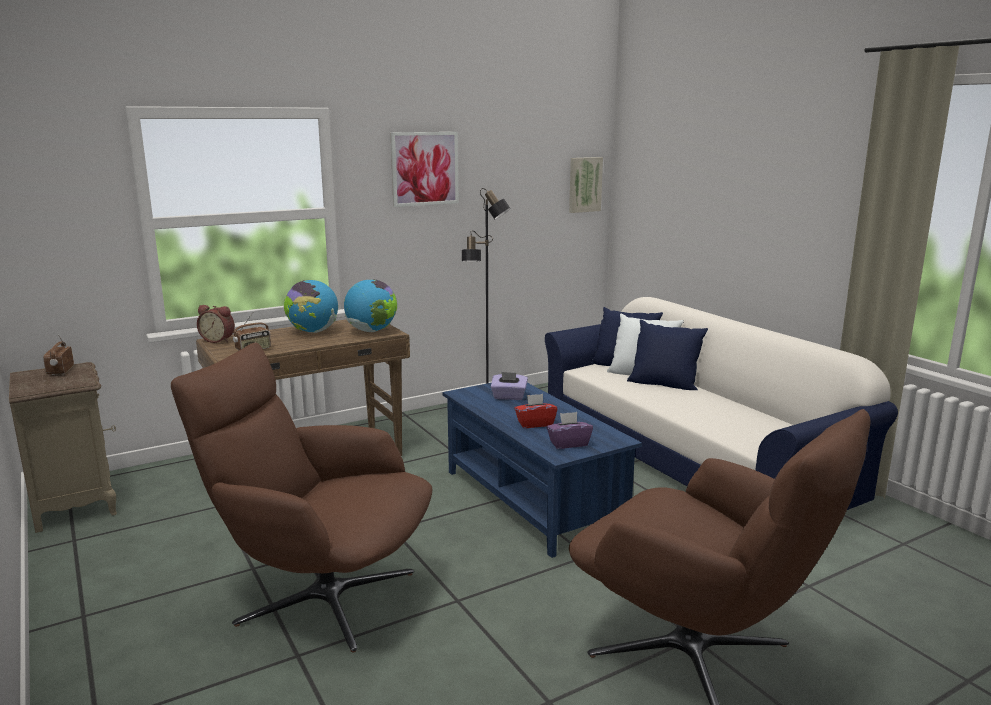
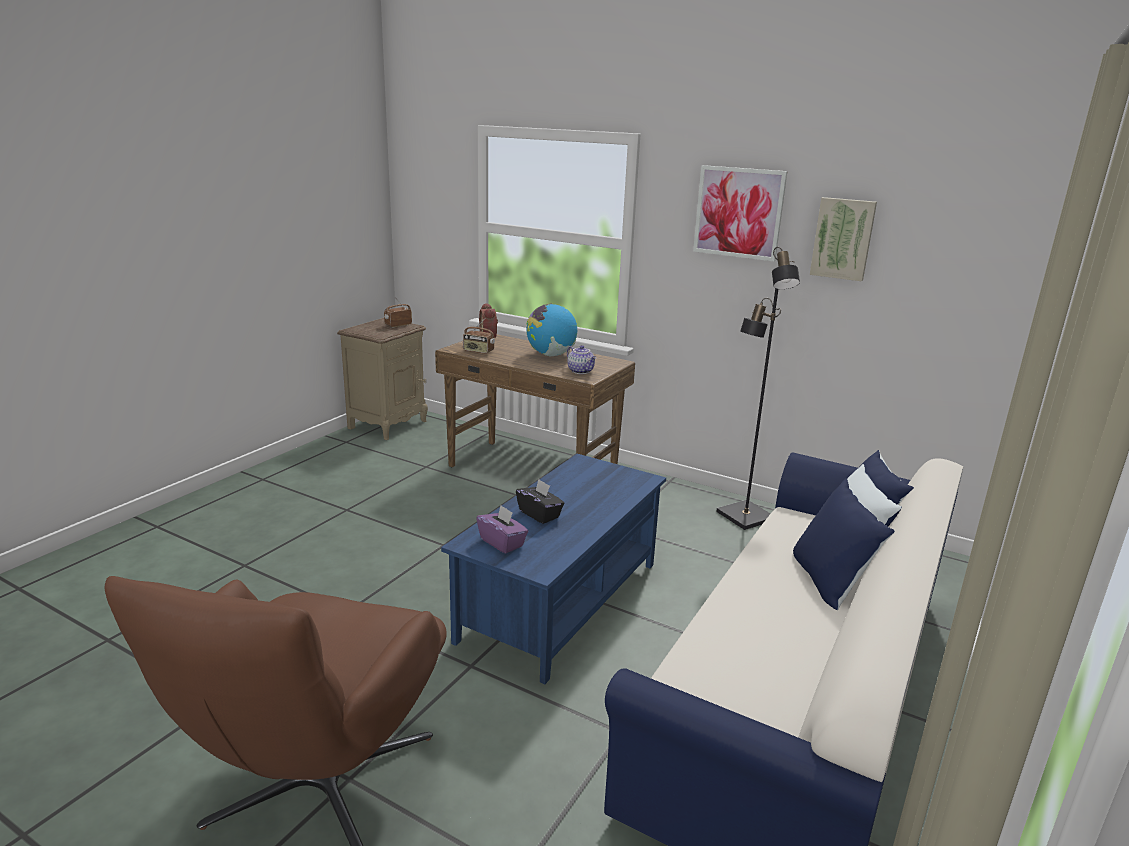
camera: 60 degrees right, 5 degrees up
(322, 596) = (323, 549): brown armchair -> none
(371, 331) = (581, 371): globe -> teapot
(509, 397) = (600, 485): purple tissue box -> none
(535, 424) = (539, 514): red tissue box -> black tissue box
(584, 184) = (999, 272): picture -> picture (843, 238)

